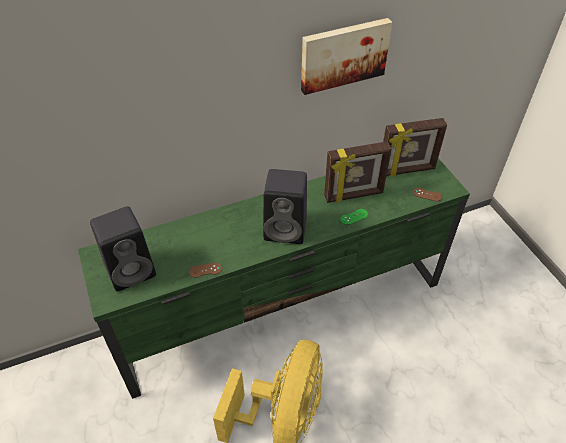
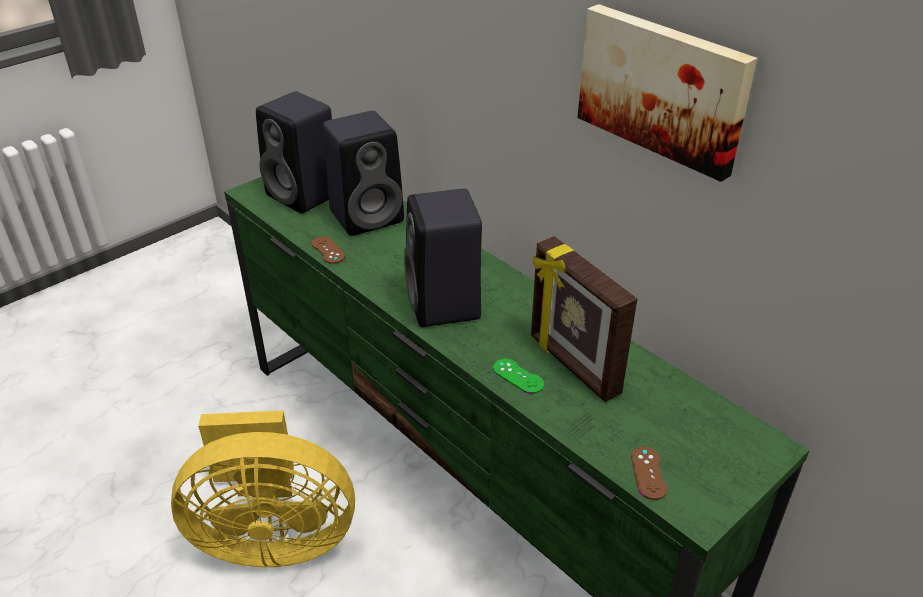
camera: 70 degrees right, 10 degrees down
(178, 242) = (369, 215): none -> black speaker
(407, 170) = (698, 428): picture frame -> none

